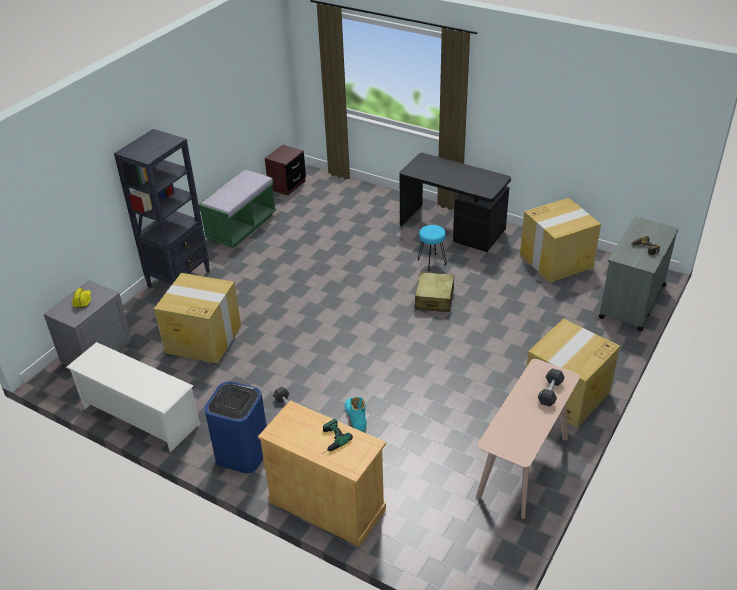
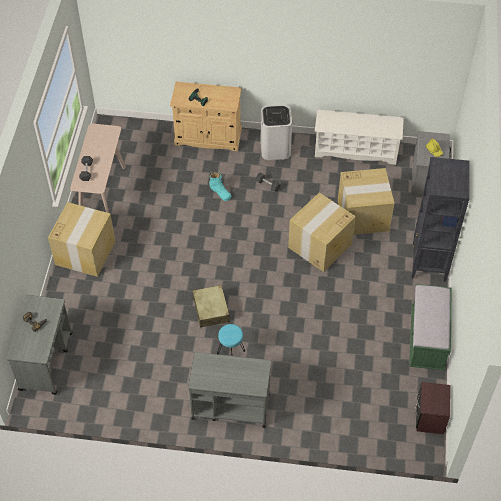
camera: 155 degrees right, 15 degrees up
(242, 453) = (275, 149): blue trash can -> white trash can
(453, 228) = (230, 406): black desk -> grey cart
(557, 260) = (119, 392): cardboard box -> cardboard box (319, 246)

